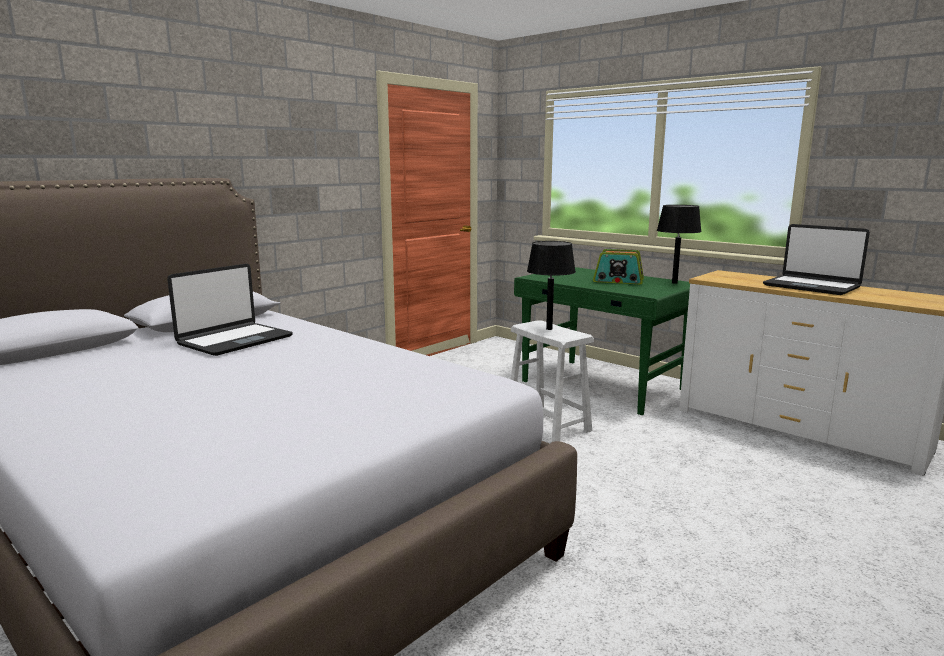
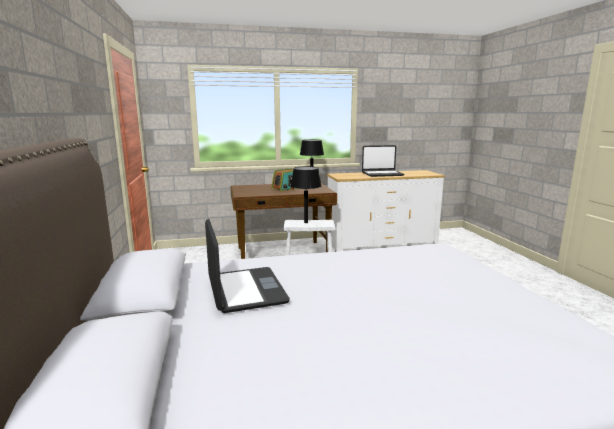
camera: 55 degrees left, 0 degrees up
(602, 386) = (283, 254): green desk -> brown desk

